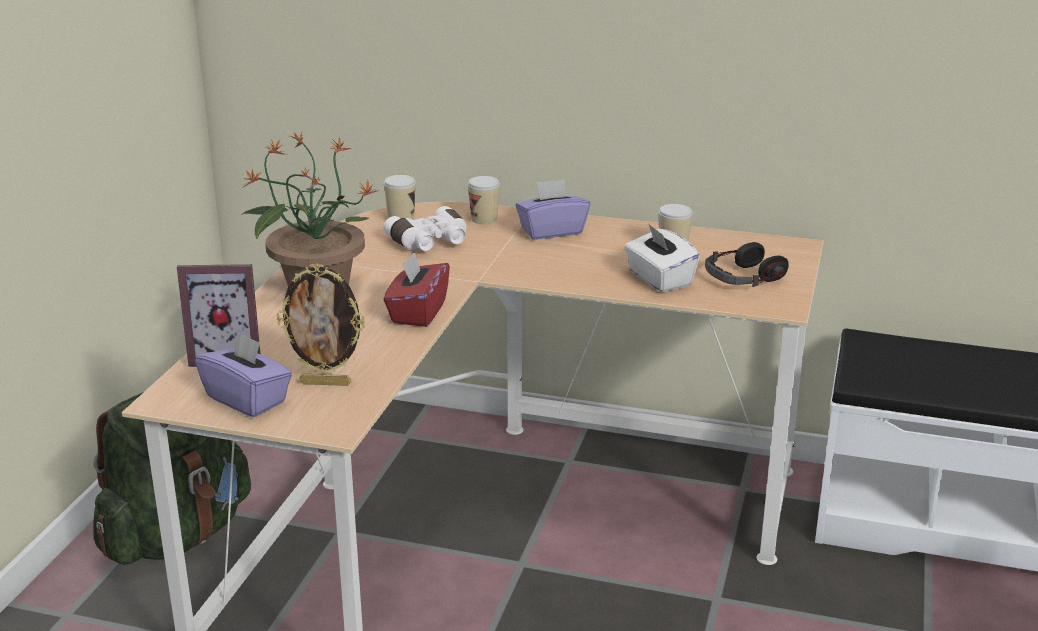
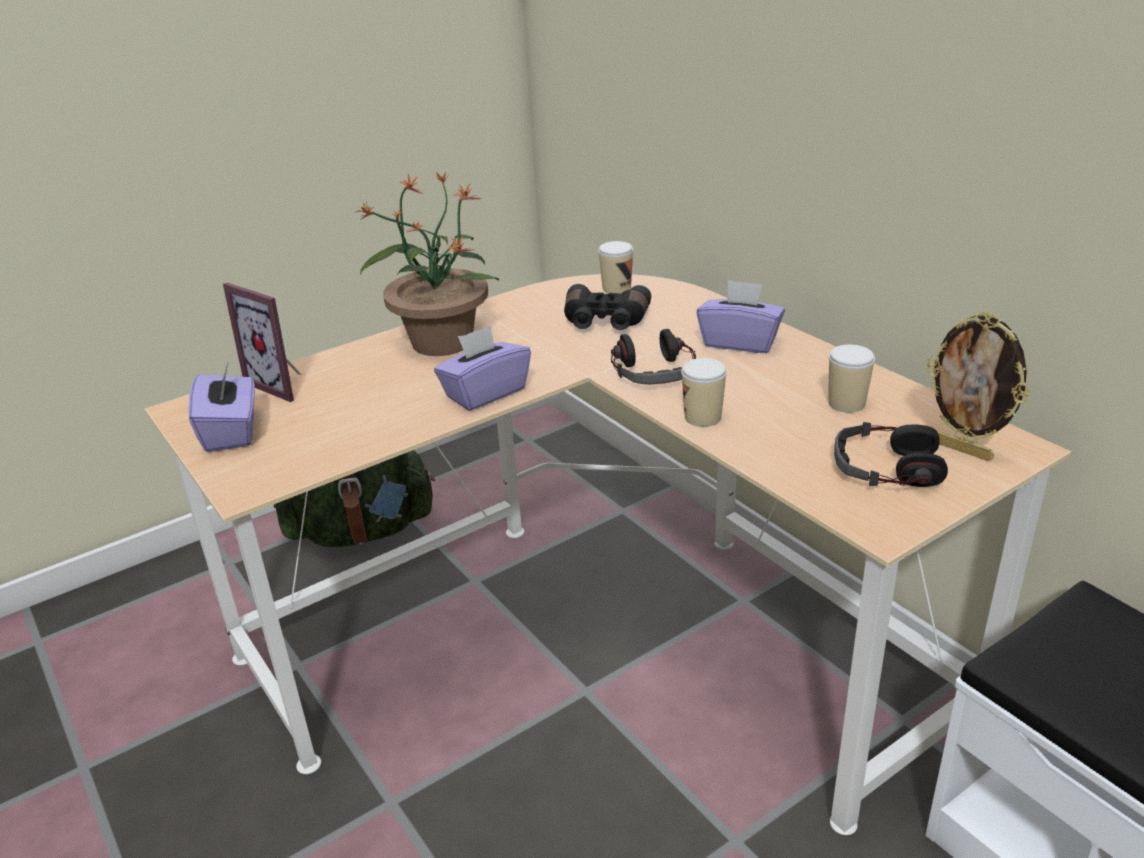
camera: 40 degrees right, 5 degrees up
(326, 383) = (307, 439): picture frame -> picture frame (964, 450)
(417, 312) = (485, 393): red tissue box -> purple tissue box
(430, 242) = (605, 321): white binoculars -> black binoculars
(484, 219) = (691, 310): cup -> cup (702, 417)
(520, 264) = (654, 371): none -> headphones
(659, 279) = (776, 436): white tissue box -> none

